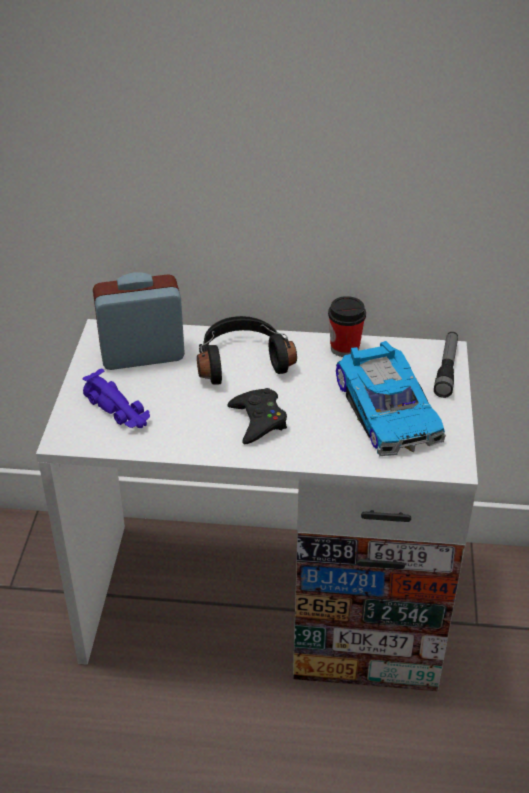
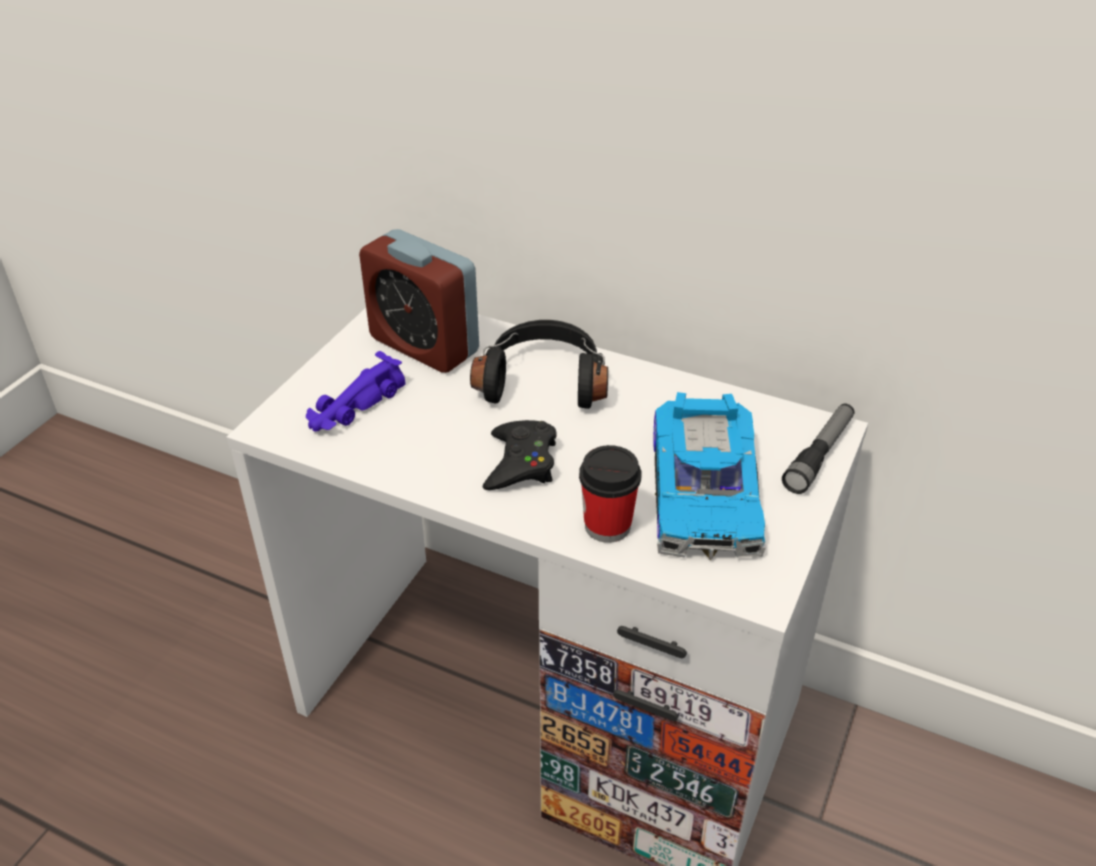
camera: 20 degrees right, 0 degrees up
(118, 410) = (354, 407): purple toy car -> purple toy car turned 60 degrees clockwise
(142, 355) = (424, 345): alarm clock -> alarm clock turned 150 degrees counterclockwise
(344, 348) = (689, 394): cup -> cup (607, 526)

